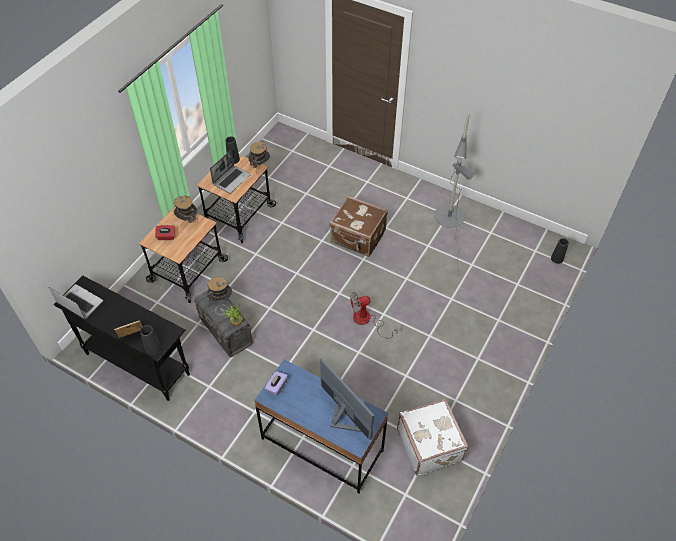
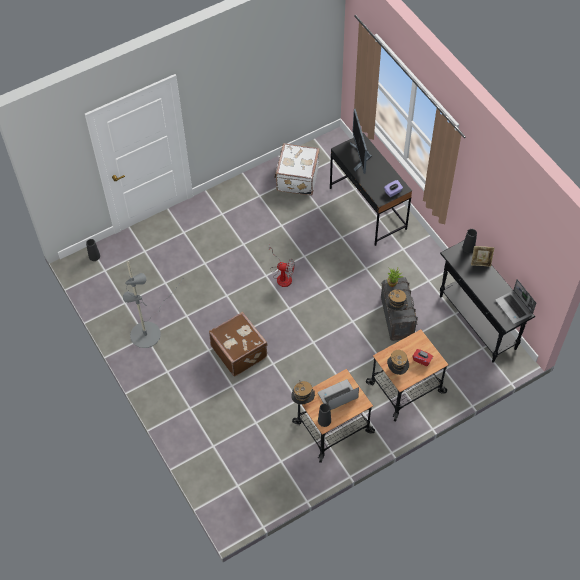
camera: 150 degrees left, 5 degrees up
(322, 445) = (367, 208): blue desk -> black desk

